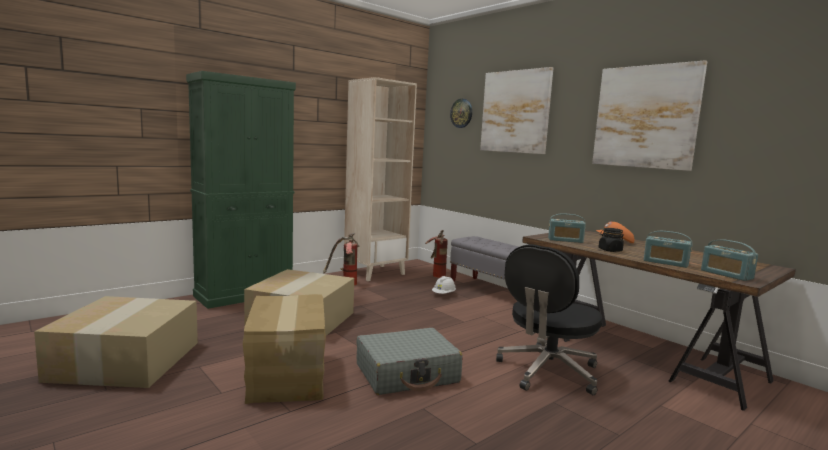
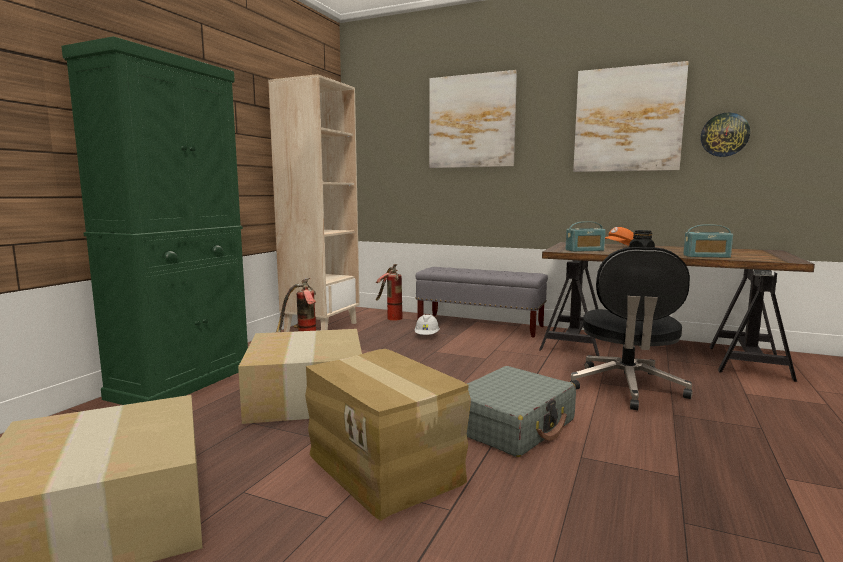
camera: 25 degrees left, 0 degrees up
(461, 113) = (397, 126): wall clock -> wall clock (724, 135)
(726, 274) = (767, 258): radio -> none

